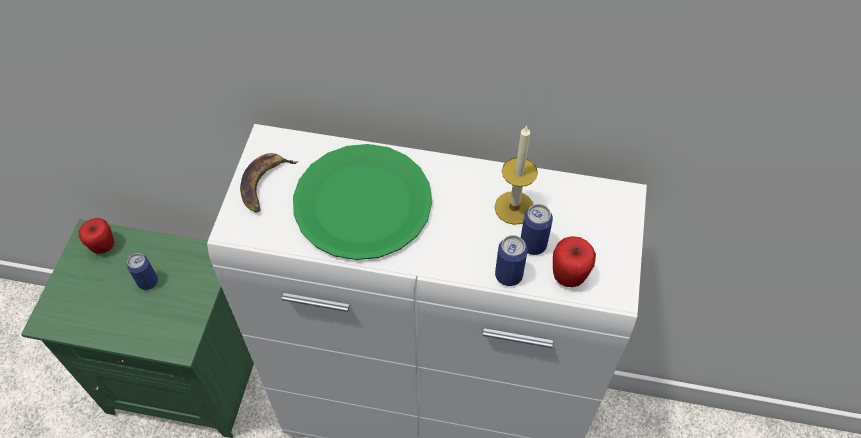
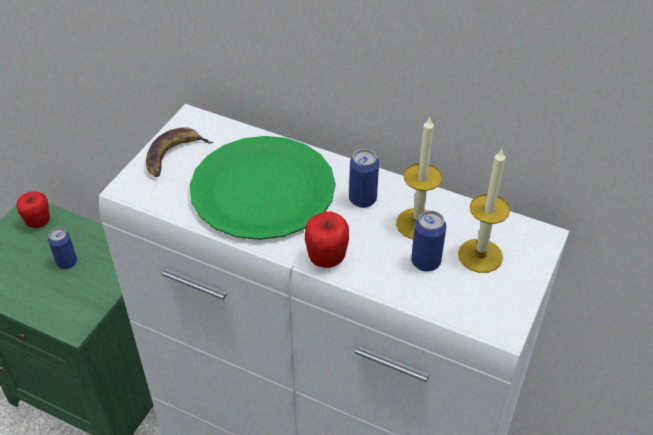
camera: 15 degrees right, 10 degrees down
(508, 275) = (389, 285): can -> can (362, 199)
(568, 276) = (455, 299): apple -> apple (326, 259)
(578, 227) = (480, 255): none -> candle

